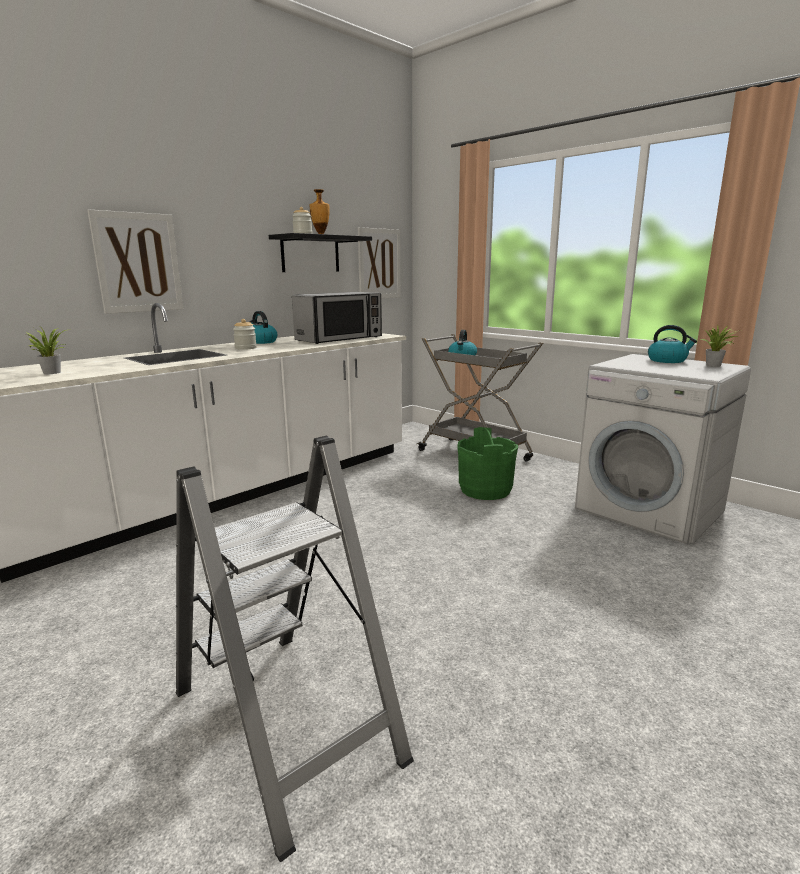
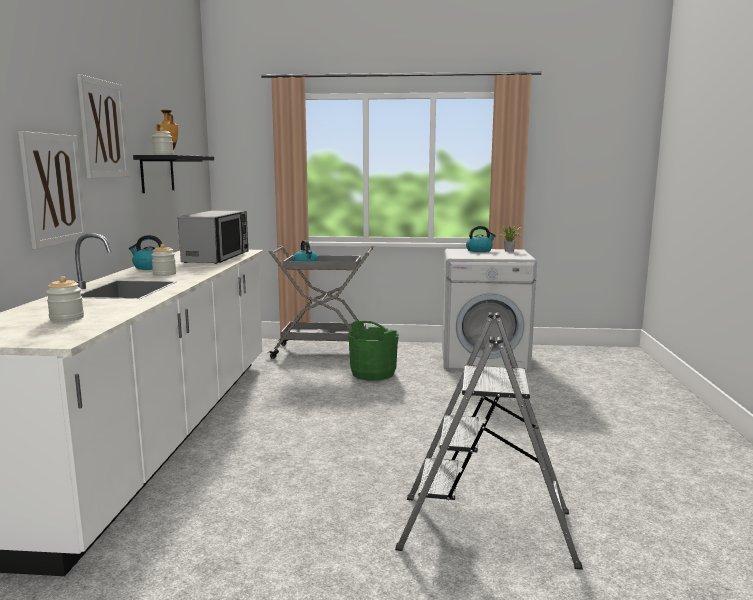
camera: 40 degrees left, 5 degrees down
(52, 372) = (67, 318): potted plant -> jar
(379, 264) = (194, 181): picture -> picture (103, 129)

